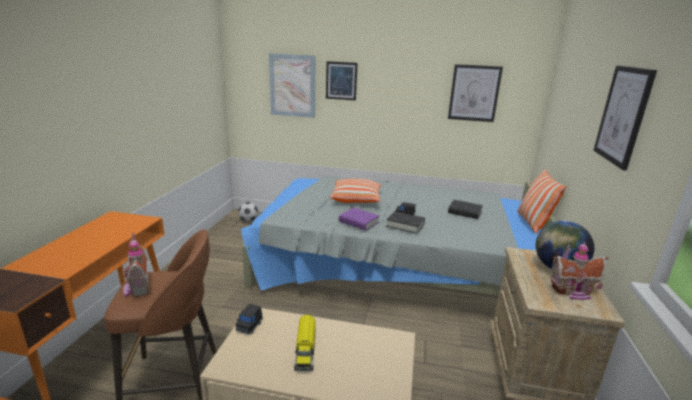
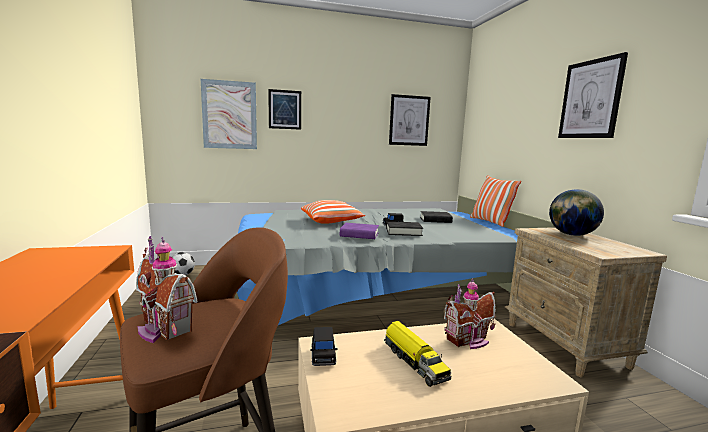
camera: 25 degrees left, 10 degrees down
(573, 292) = (608, 245): toy house -> toy house (469, 340)

